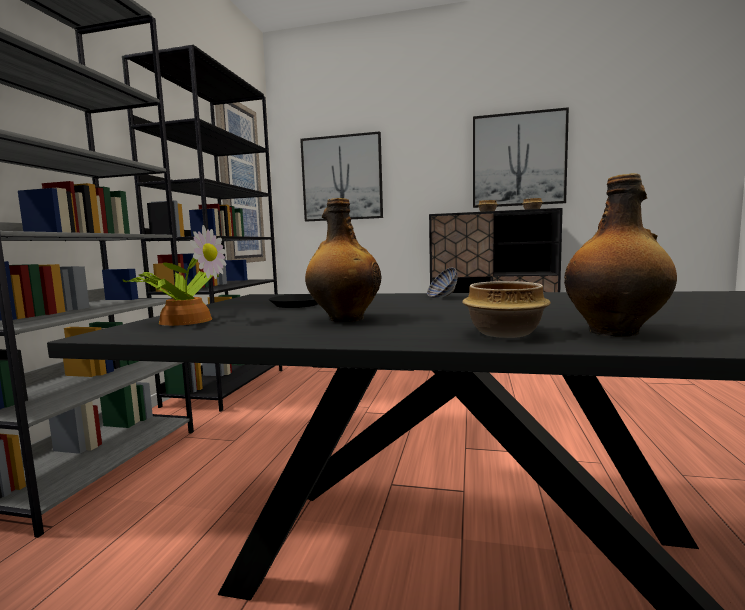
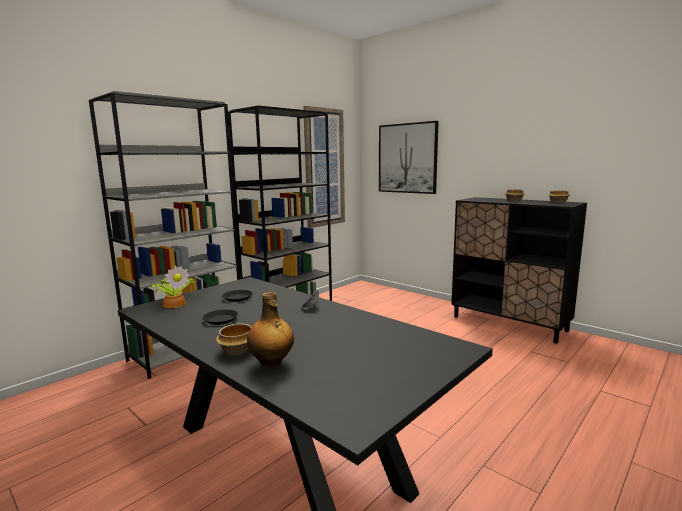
camera: 30 degrees right, 5 degrees up
(344, 319) = (220, 319): bottle -> black plate
(518, 160) = (558, 149): picture -> none

